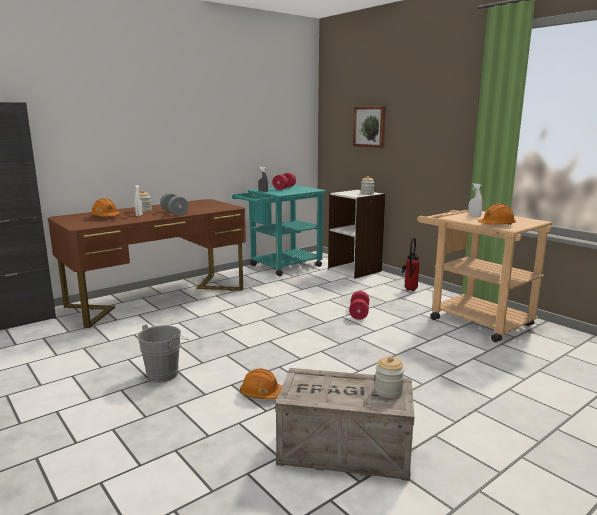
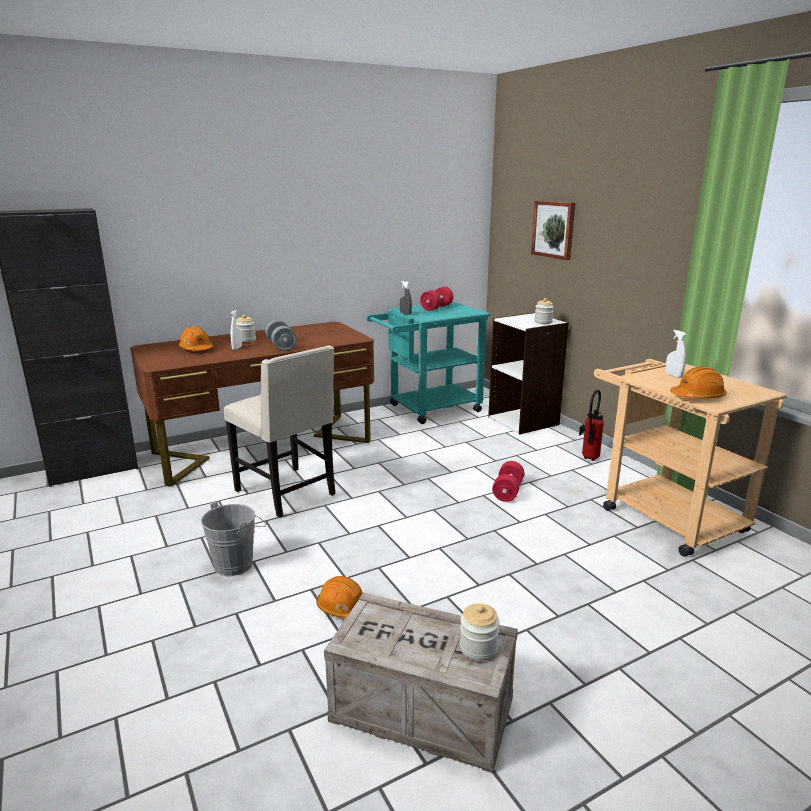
camera: 10 degrees right, 5 degrees up
(189, 325) = (288, 493): none -> beige chair

